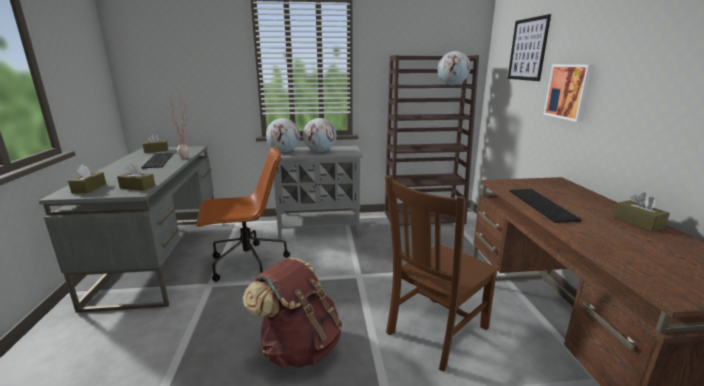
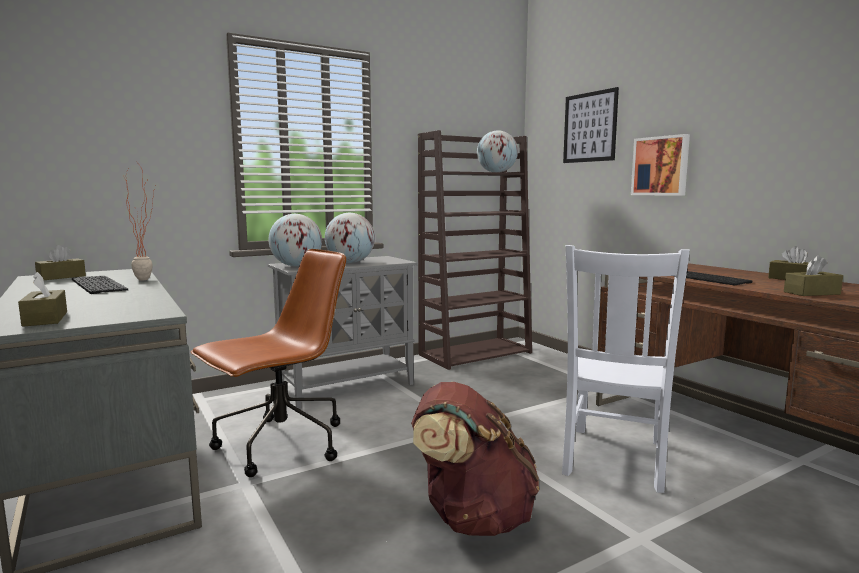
camera: 25 degrees left, 10 degrees down
(137, 187) = (143, 309): brown tissue box -> brown tissue box (811, 293)
(435, 332) = (614, 460): brown chair -> white chair

